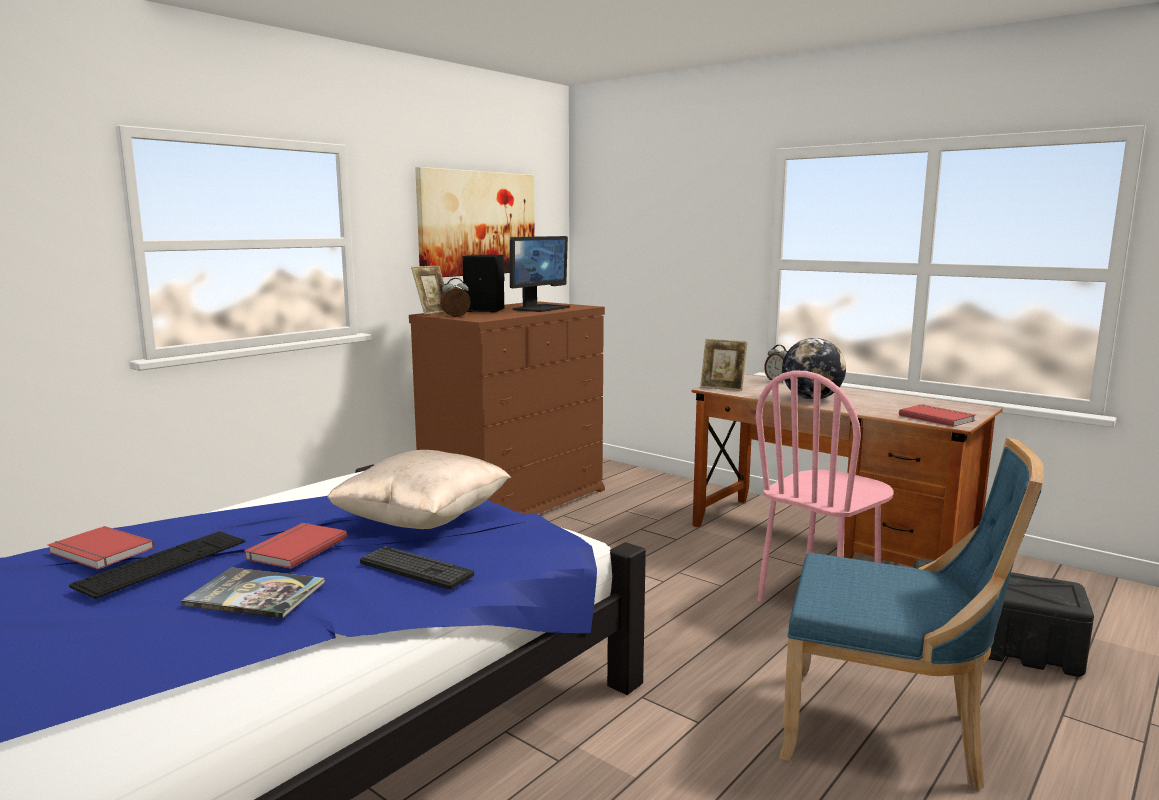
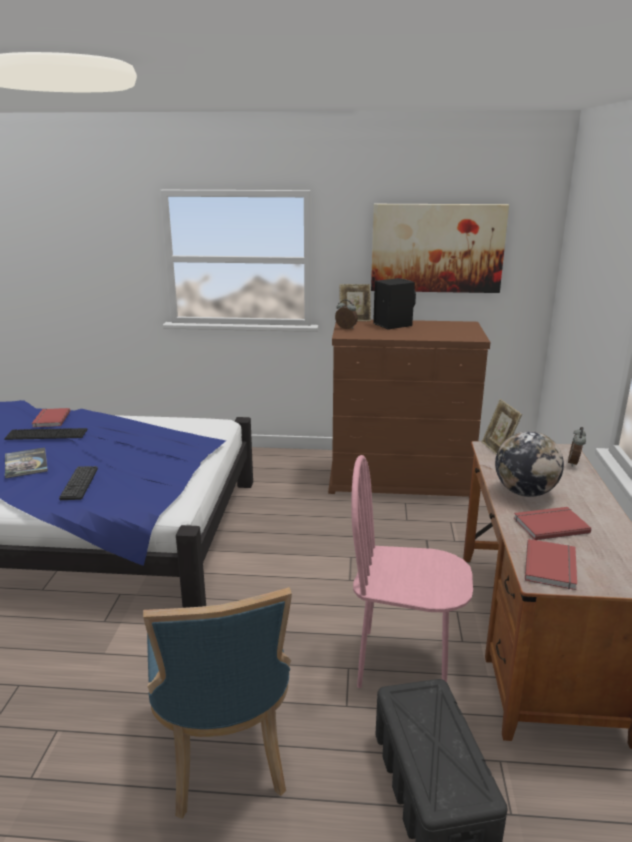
camera: 55 degrees right, 10 degrees up
(294, 548) = (82, 450): red book -> red book (549, 525)
(423, 522) = (148, 462): beige pillow -> none
(541, 308) = (434, 332): monitor -> none

